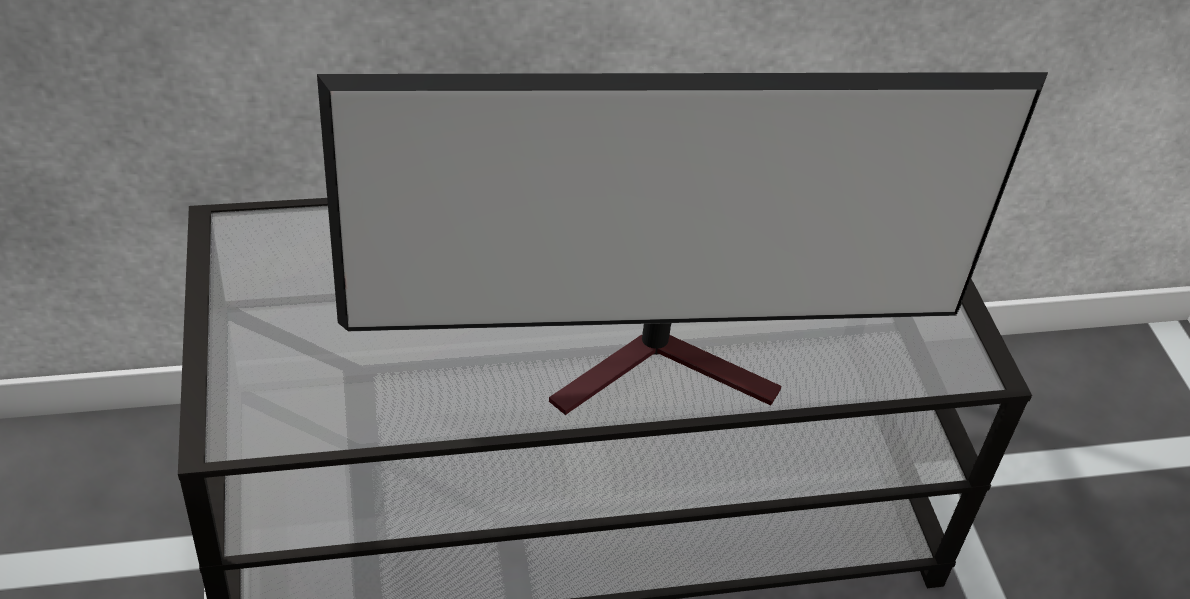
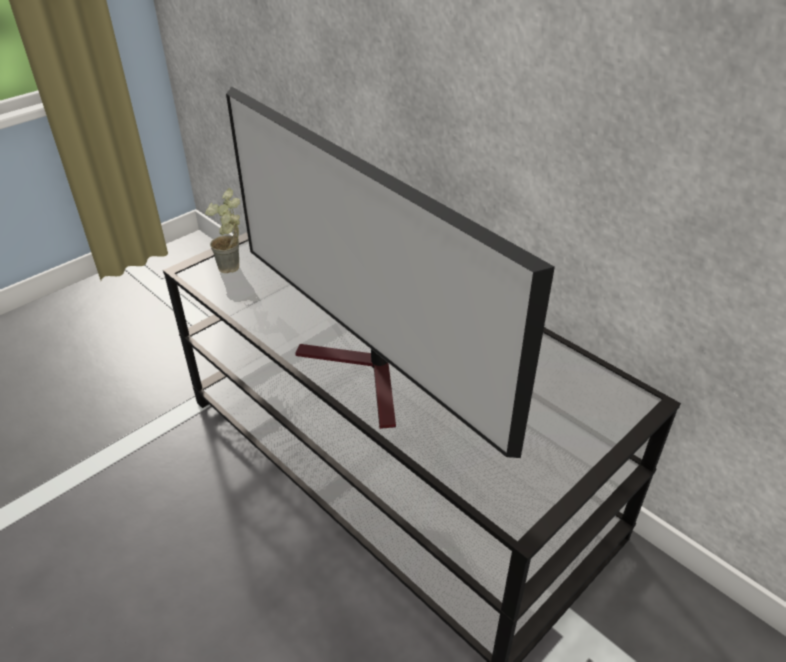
camera: 60 degrees right, 5 degrees down
(278, 387) = (234, 270): none -> potted plant

